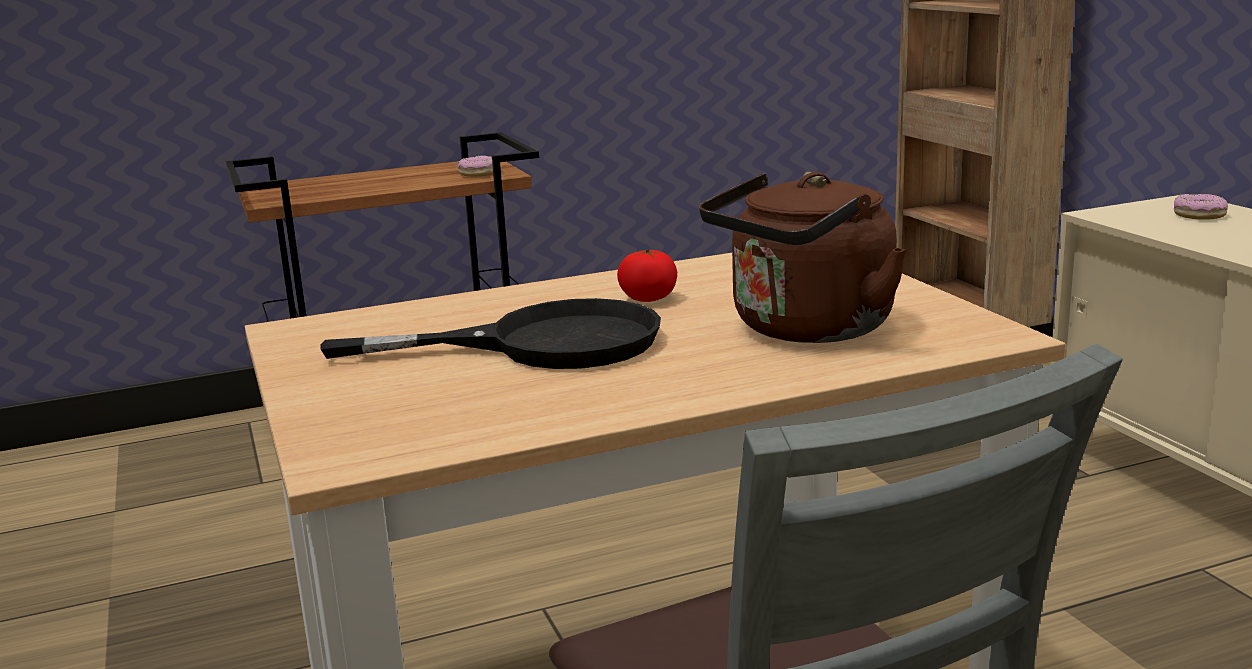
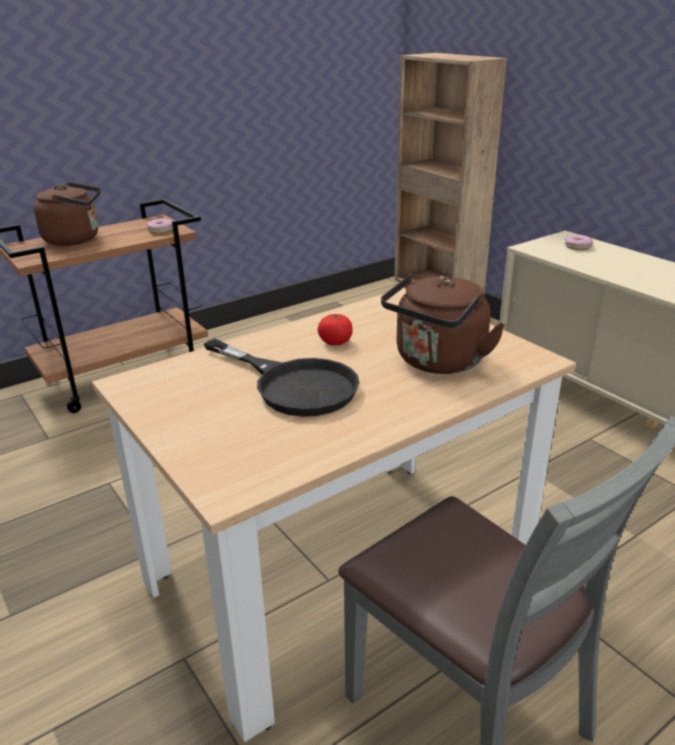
camera: 15 degrees left, 10 degrees up
(349, 181) = (76, 239): none -> brown kettle
(542, 344) = (293, 385): black frying pan -> black frying pan turned 60 degrees clockwise

